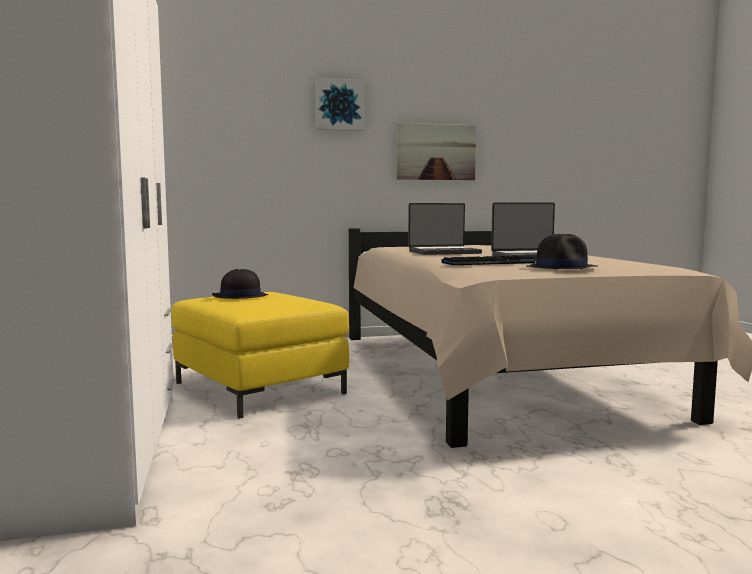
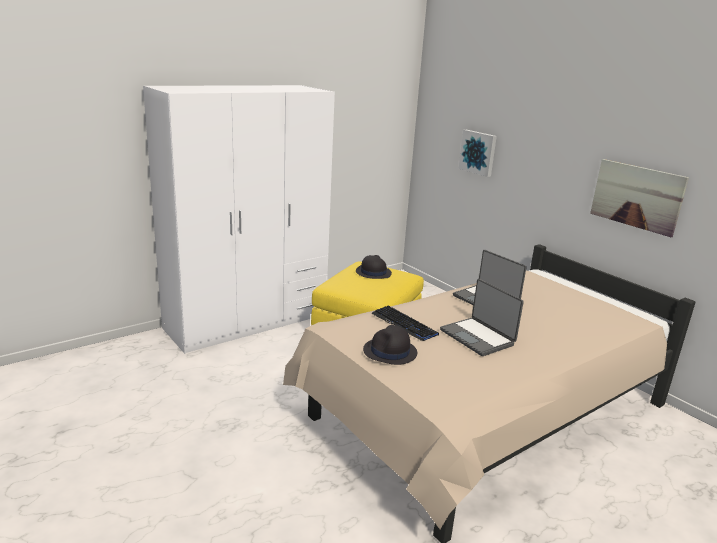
camera: 65 degrees right, 15 degrees up
(339, 105) = (556, 133): picture -> picture (478, 152)

